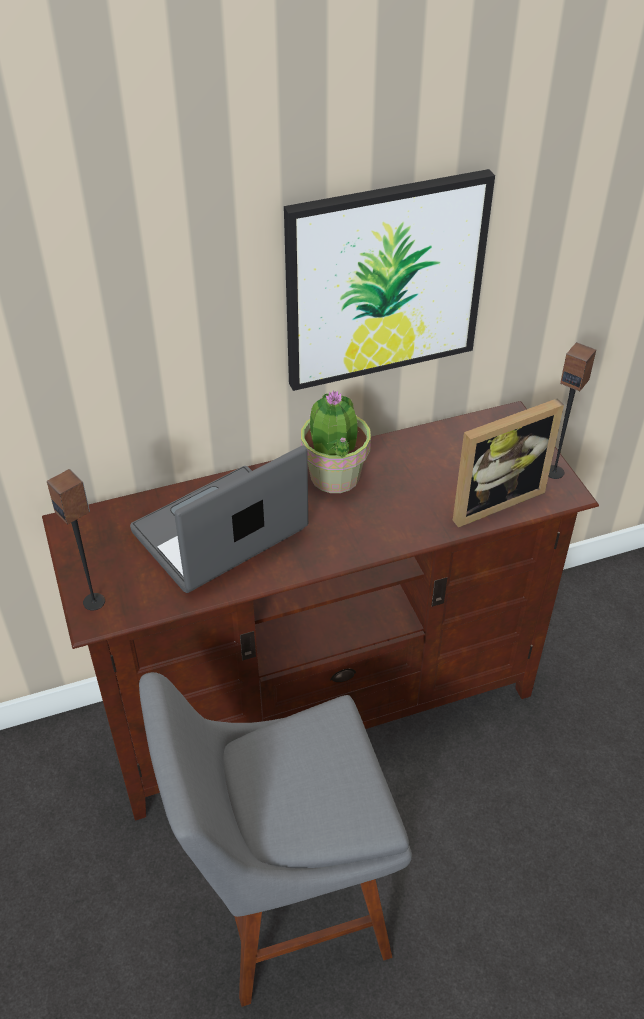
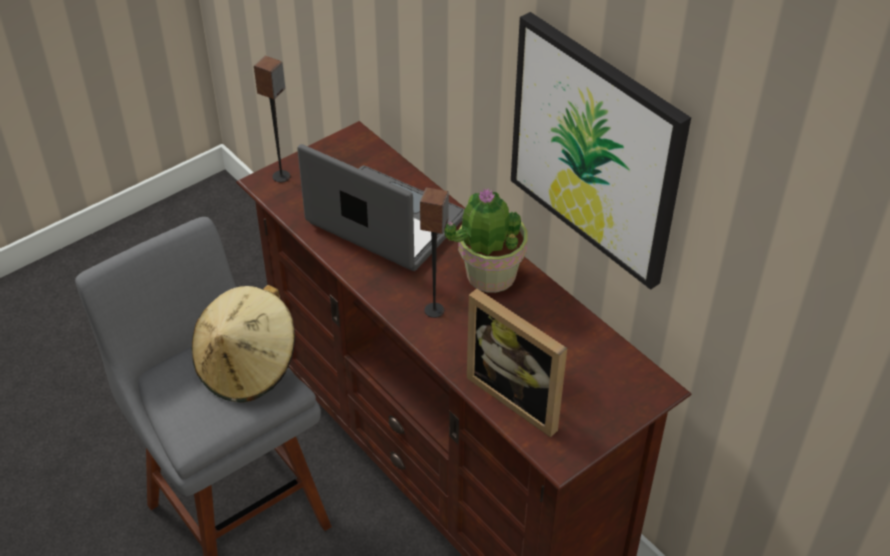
camera: 70 degrees right, 0 degrees up
(295, 740) = (247, 367): none -> beige hat
(554, 472) = (587, 440): speaker -> speaker (434, 310)

